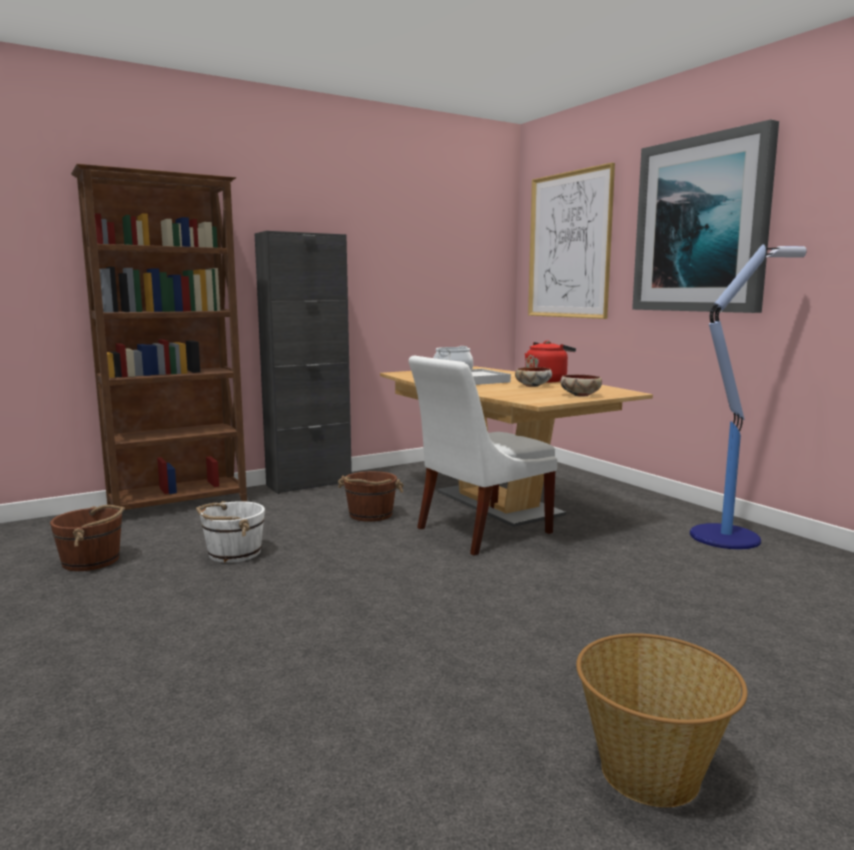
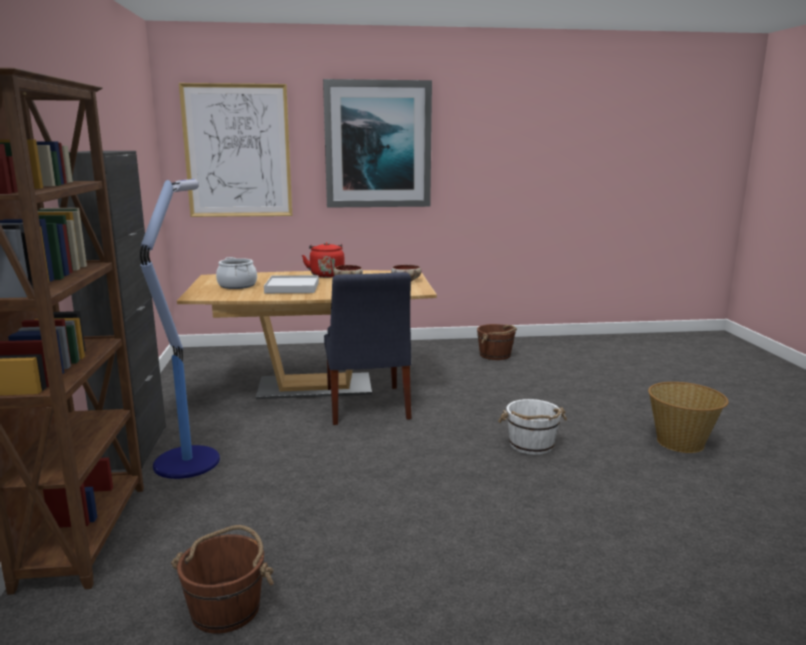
camera: 65 degrees left, 5 degrees up
(233, 553) = (302, 514): white bucket -> white bucket (531, 445)
(370, 515) = (276, 436): brown bucket -> brown bucket (495, 355)
(478, 531) = (366, 407): white chair -> blue chair
(727, 537) = (450, 351): floor lamp -> floor lamp (188, 461)

